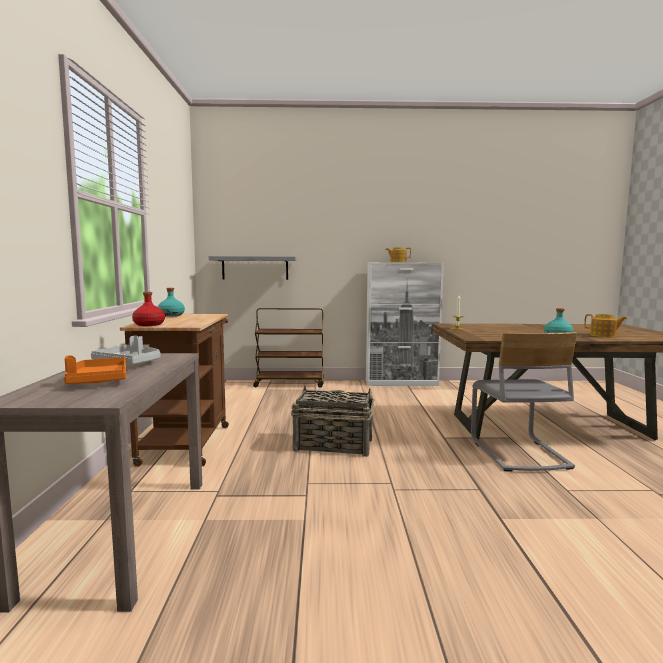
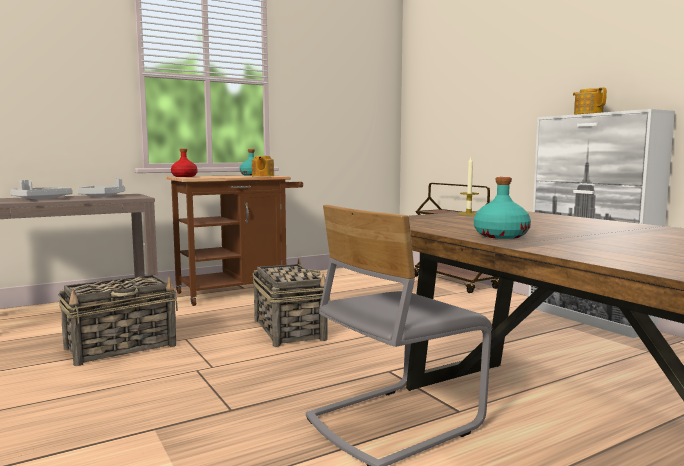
camera: 60 degrees right, 0 degrees up
(98, 380) = (41, 199): orange tray -> grey tray
(255, 268) = (443, 134): grey shelf -> none
(297, 514) = (122, 347): none -> basket
(603, 335) = (611, 250): teapot -> teapot (262, 176)

